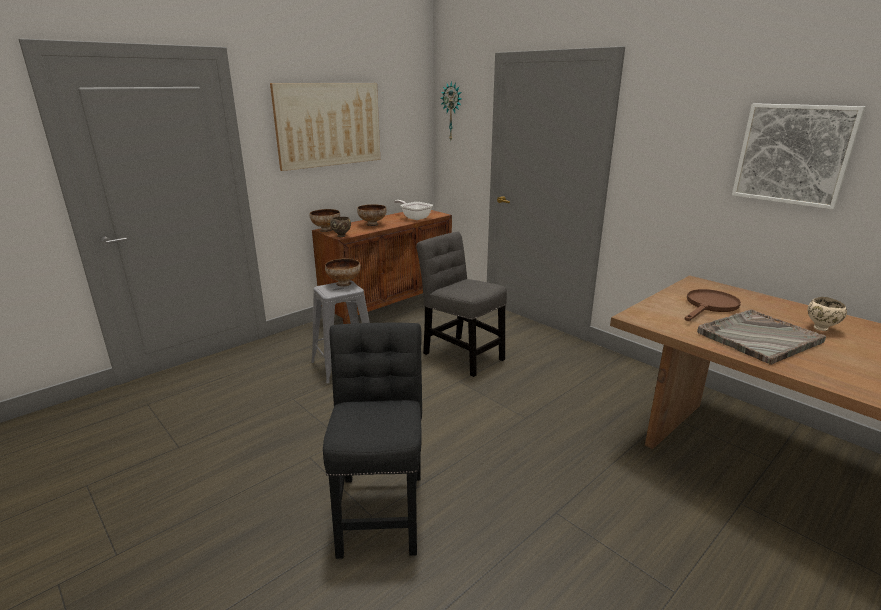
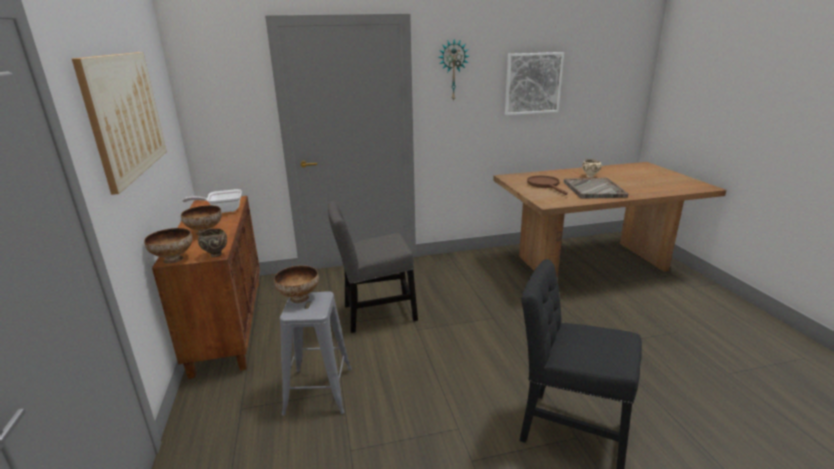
camera: 60 degrees left, 0 degrees up
(452, 111) = (208, 82): wall clock -> wall clock (453, 70)

